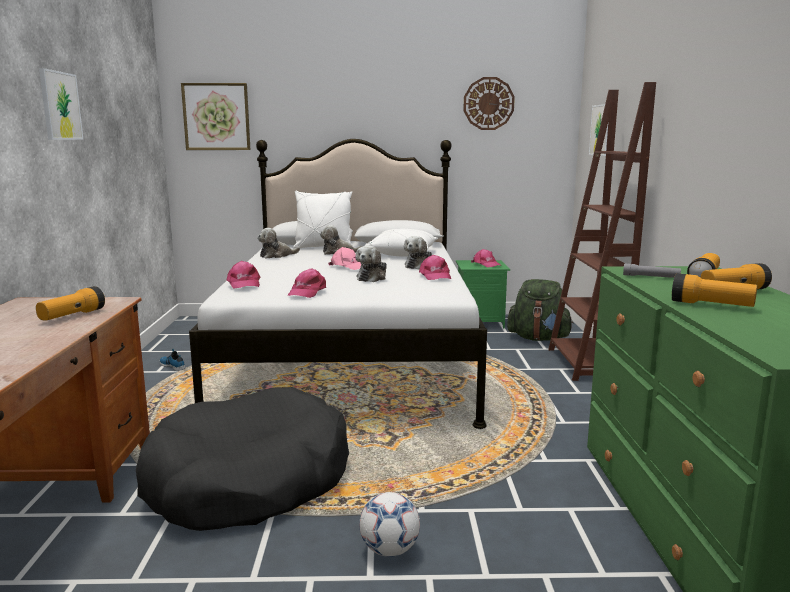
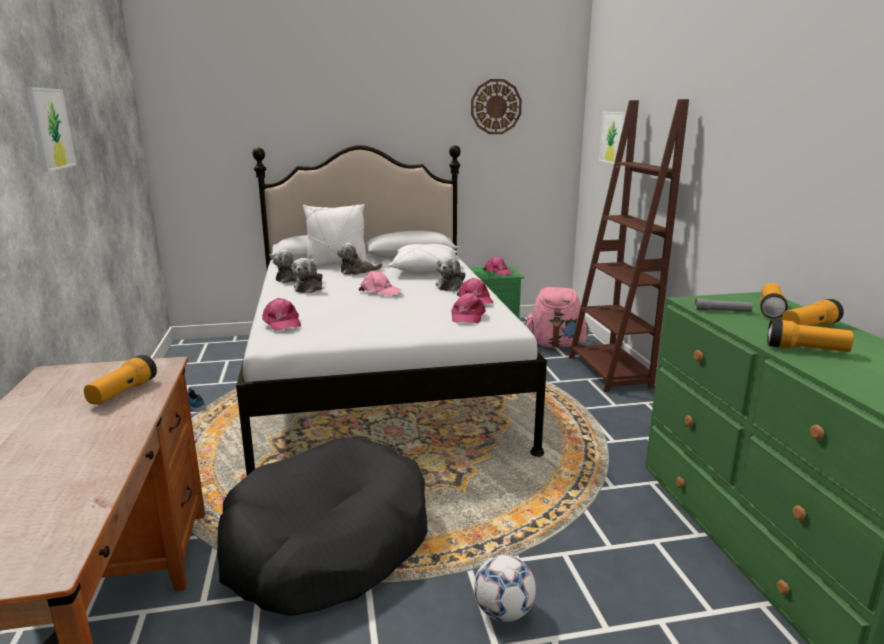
camera: 10 degrees left, 5 degrees up
(216, 117) = (204, 122): picture -> none
(307, 292) = (356, 330): pink cap -> pink cap (467, 316)
(372, 278) = (412, 305): plush toy -> plush toy (309, 288)
(538, 338) = (555, 345): green backpack -> pink backpack

